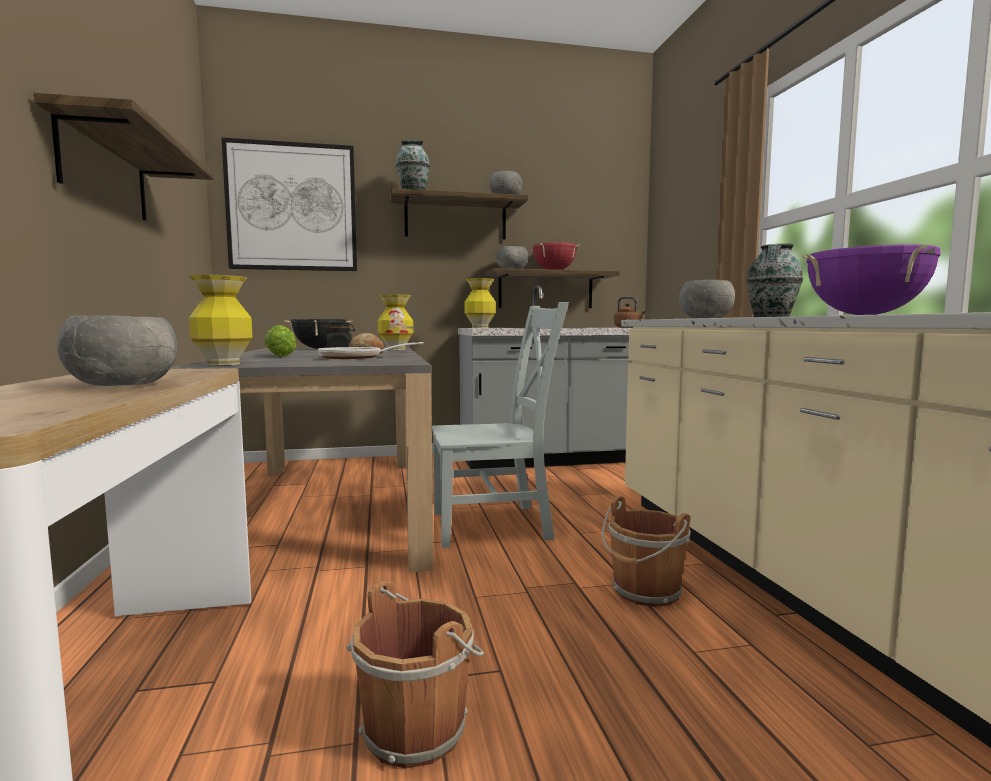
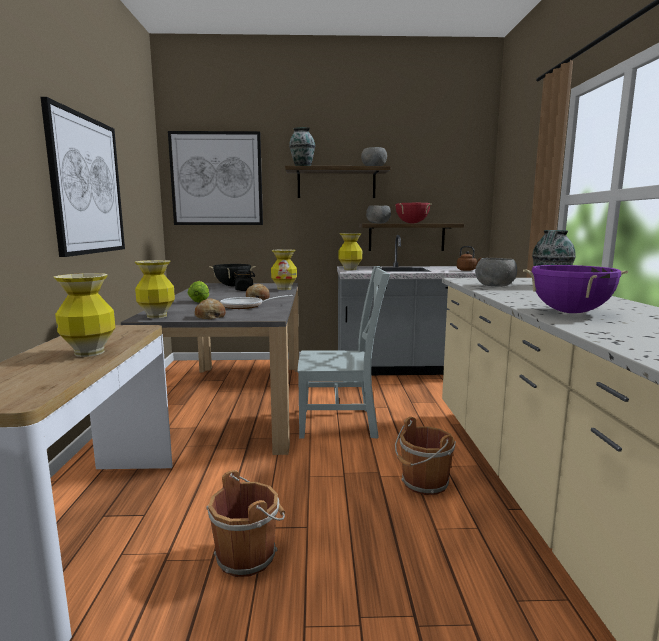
camera: 10 degrees right, 5 degrees up
(105, 171) = (87, 185): shelf -> picture
(123, 385) = (89, 353): grey bowl -> vase
(309, 363) = (210, 316): none -> bread

